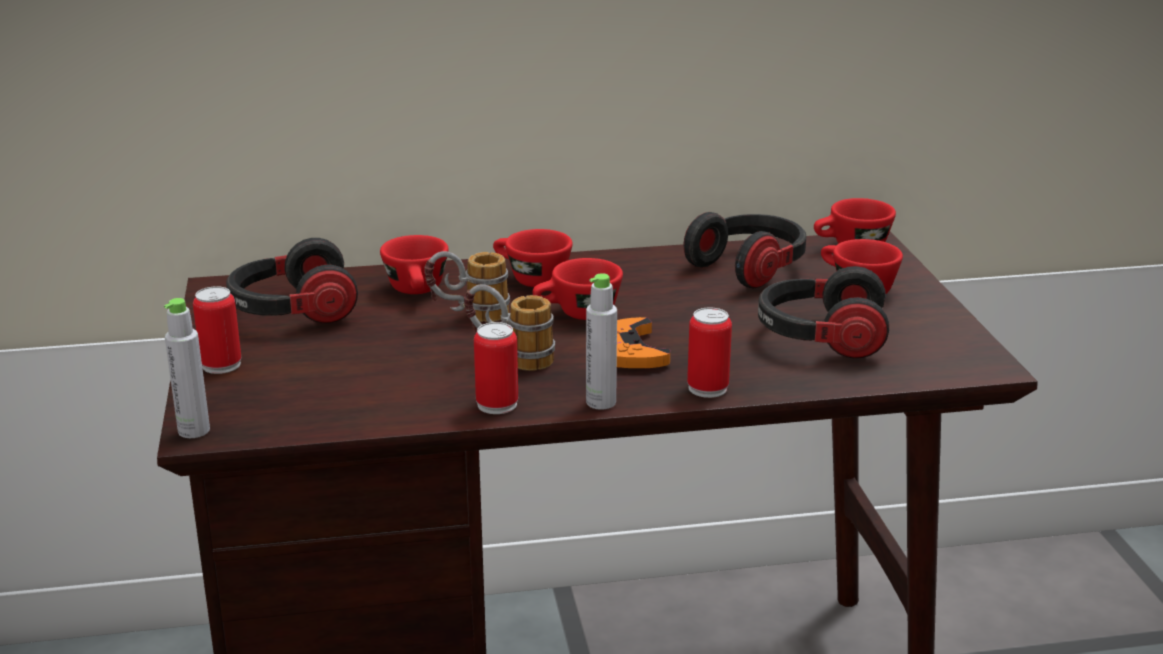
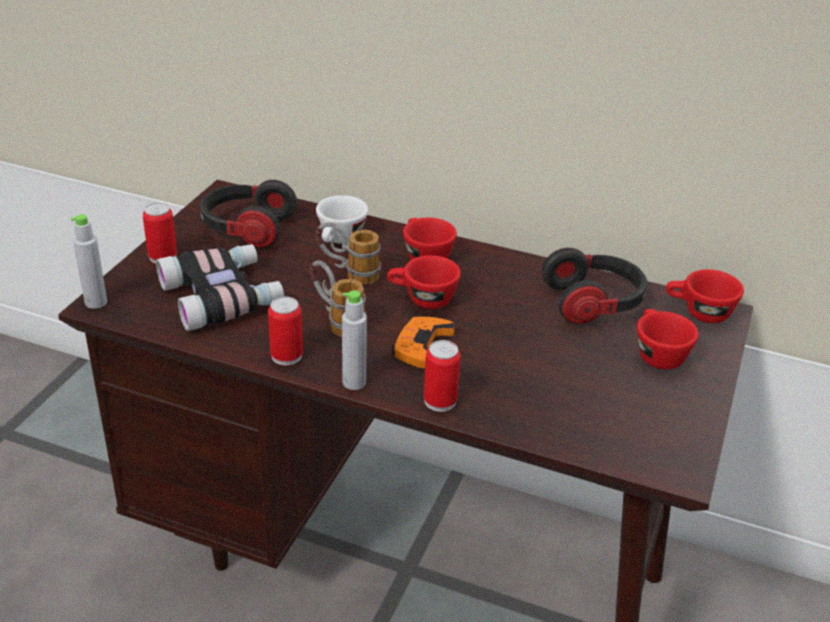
camera: 30 degrees right, 10 degrees up
(349, 377) = (223, 296): none -> binoculars
(418, 291) = (339, 240): red cup -> white cup
(820, 338) = (575, 389): headphones -> none

